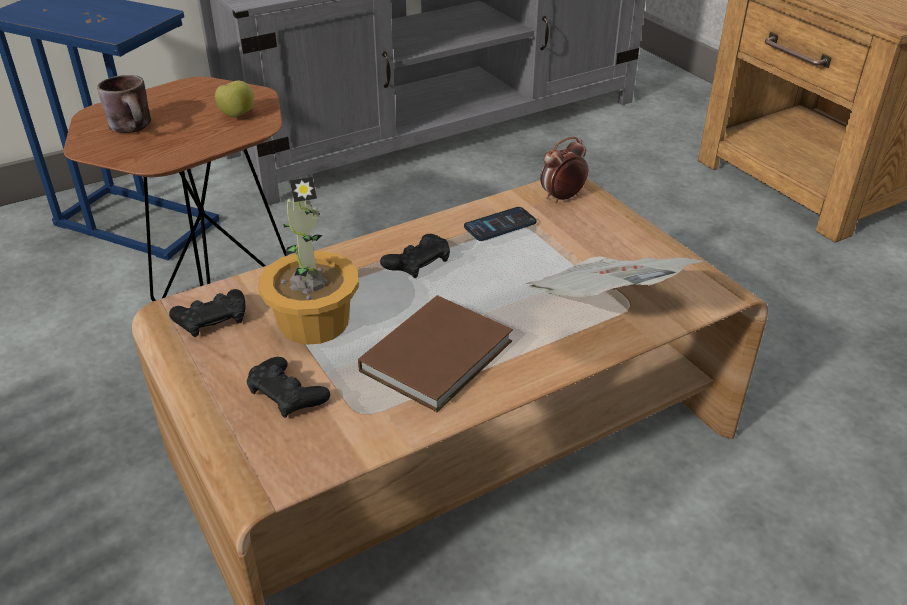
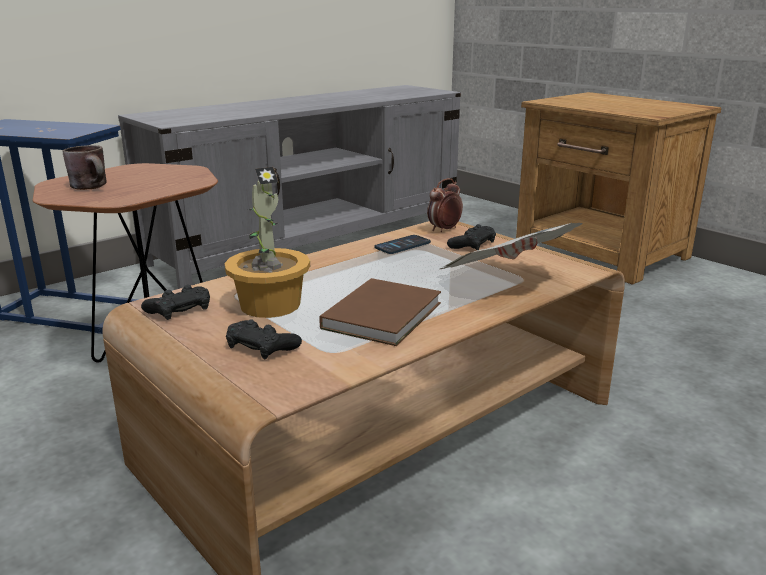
camera: 10 degrees left, 15 degrees down
(237, 115) = (179, 178): apple -> none
(417, 262) = (345, 268): black game controller -> black game controller (472, 244)

